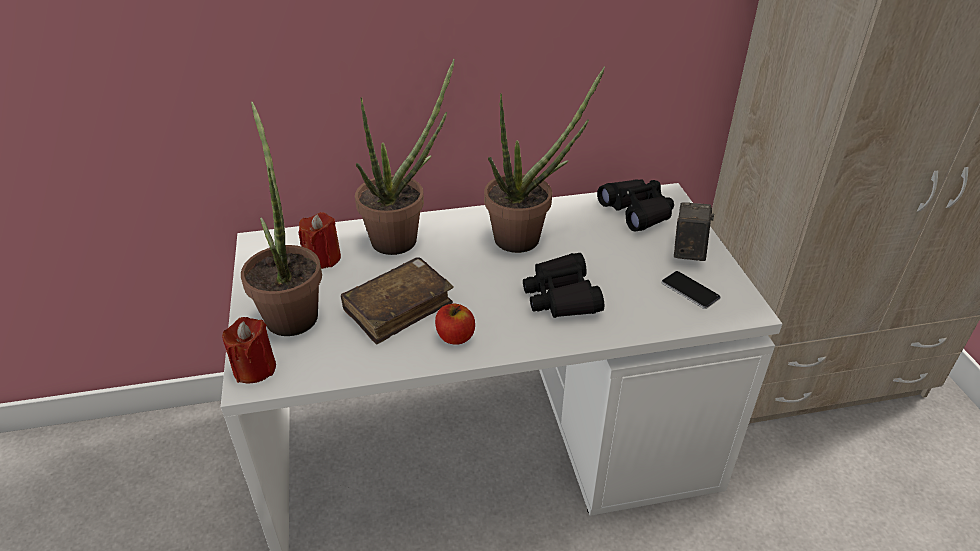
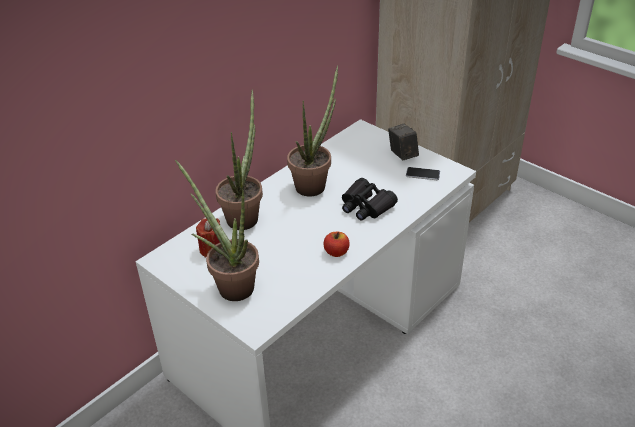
camera: 35 degrees left, 0 degrees up
(254, 368) = (249, 323): red candle -> none
(398, 308) = (289, 253): brown book -> none
(637, 211) = (356, 144): black binoculars -> none

